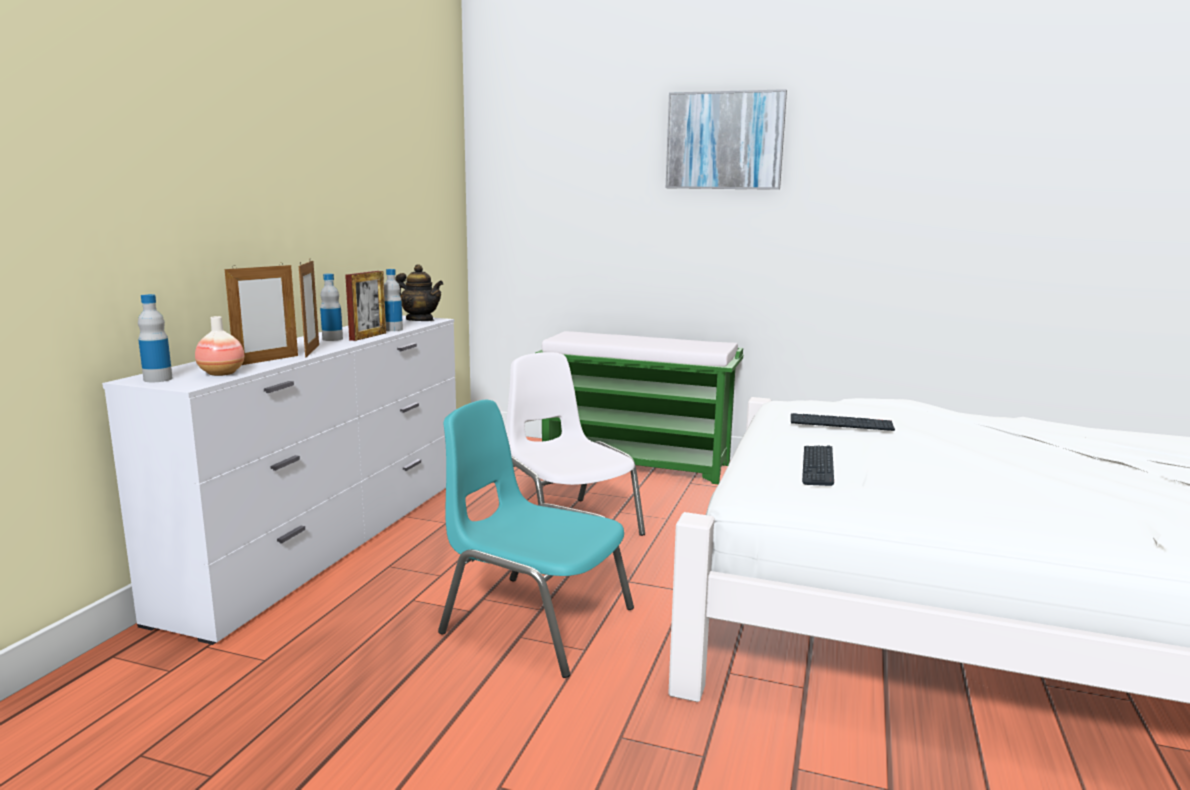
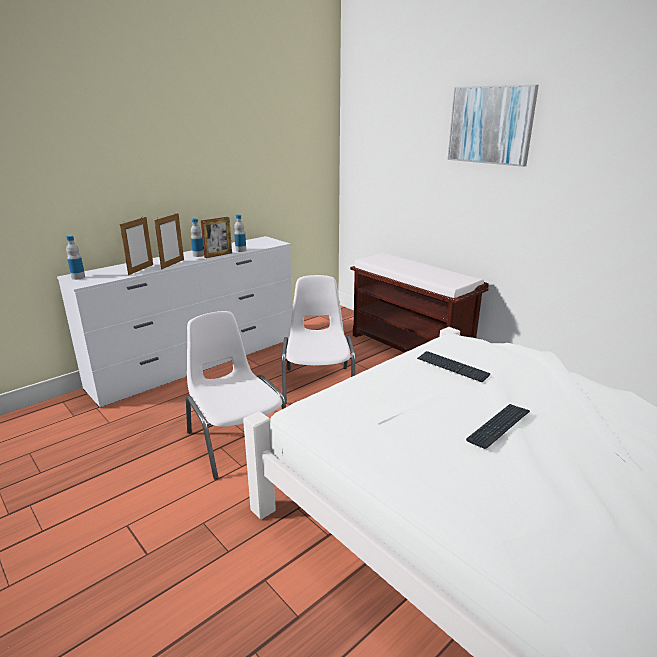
camera: 30 degrees right, 10 degrees up
(221, 373) = (107, 277): vase -> none
(267, 360) = (141, 269): picture frame -> picture frame turned 45 degrees counterclockwise
(420, 320) = (269, 243): teapot -> none
(535, 621) = (237, 440): turquoise chair -> white chair
(638, 462) = (411, 348): green bench -> brown bench
(817, 466) = (376, 400): keyboard -> keyboard (498, 426)

